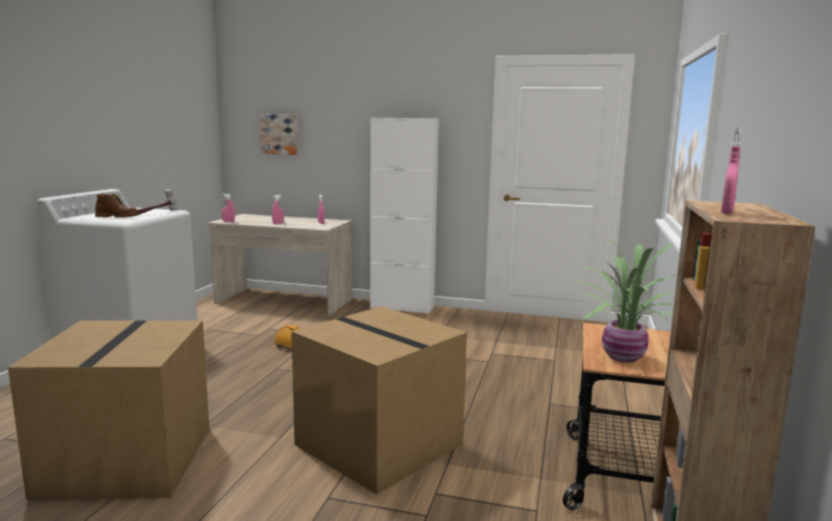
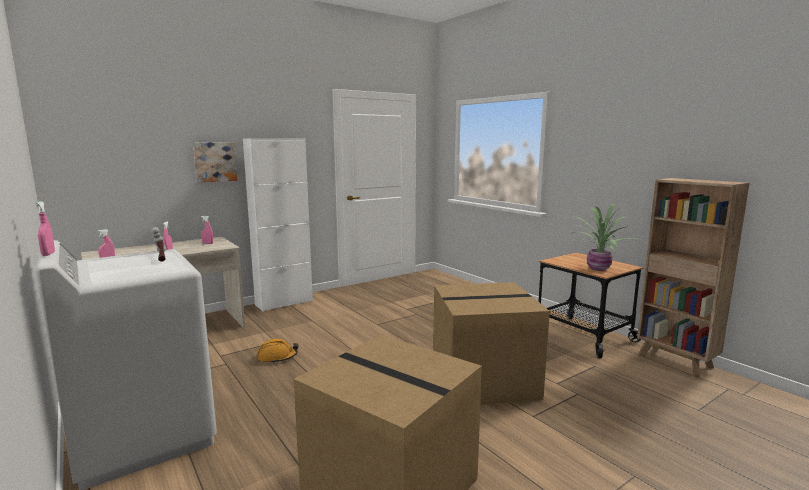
camera: 50 degrees left, 0 degrees up
(118, 217) = (147, 269): brown boot -> none
(279, 134) = (126, 157): picture -> picture (215, 161)
(727, 212) = (708, 181): pink spray bottle -> pink spray bottle (48, 254)

